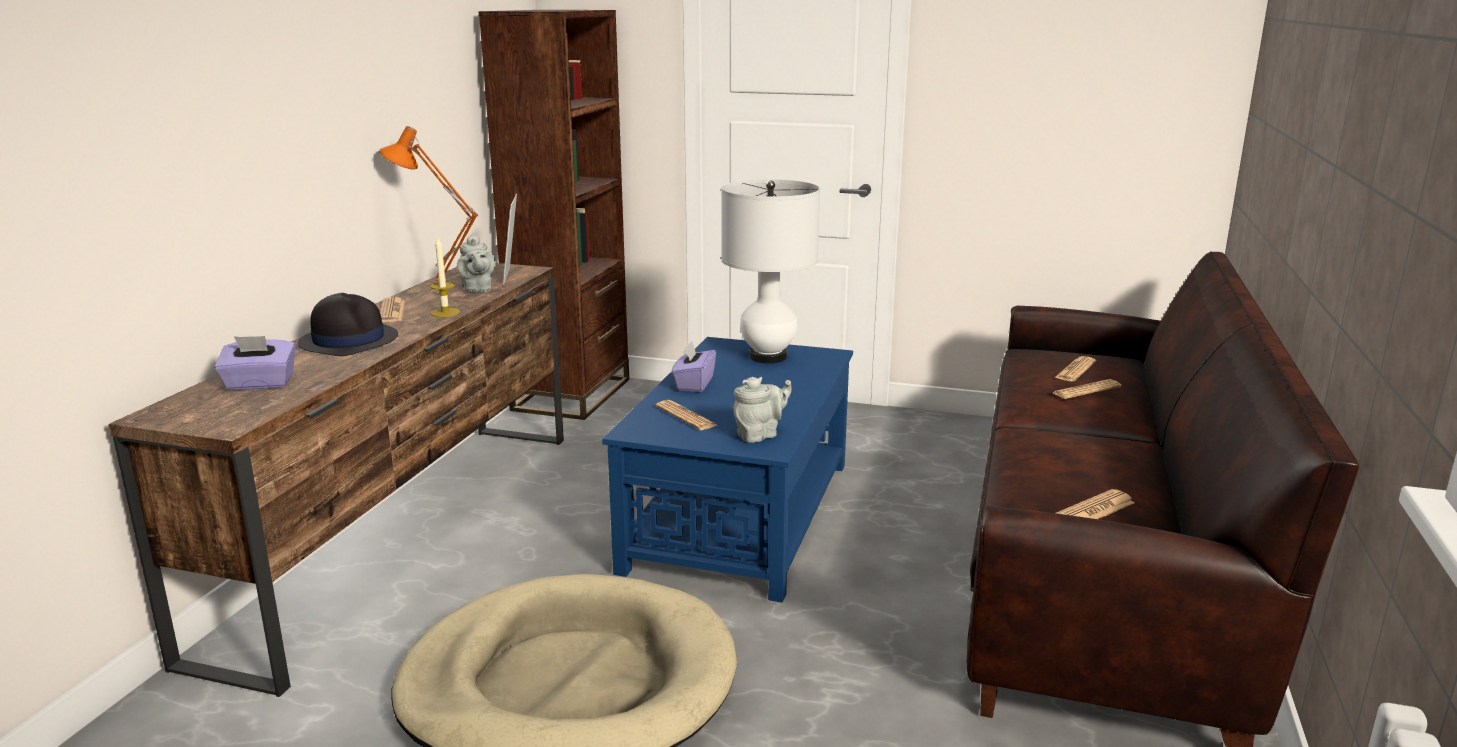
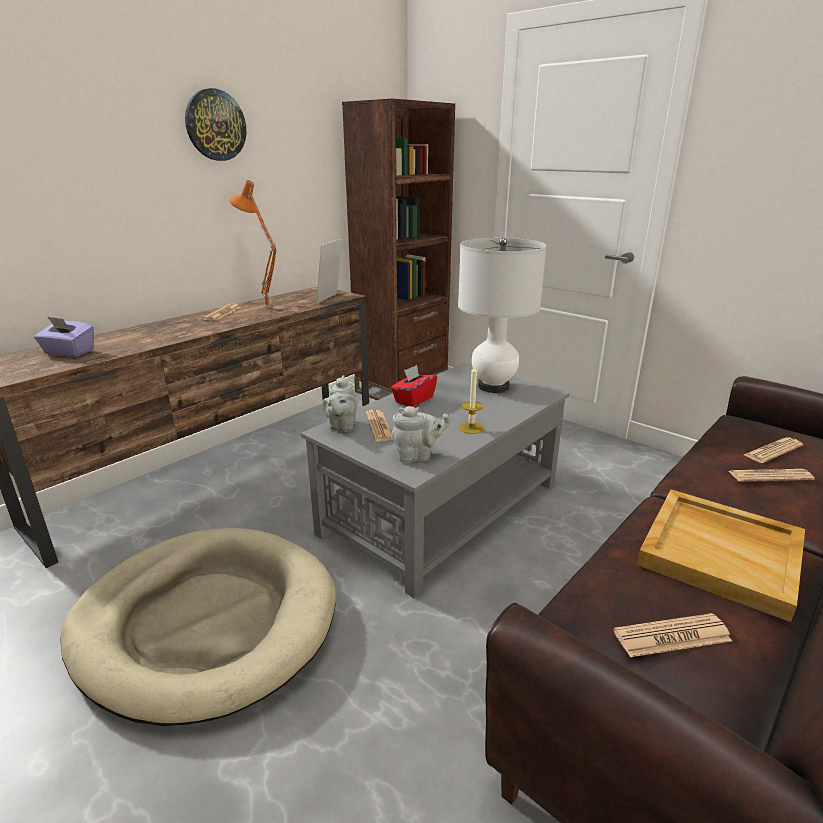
camera: 25 degrees right, 5 degrees up
(348, 340) = (166, 330): black hat -> none
(359, 56) = (215, 125): none -> wall clock
(445, 312) = (250, 318): candle -> candle (471, 428)
(477, 289) = (295, 305): grey teapot -> grey teapot (342, 426)
(694, 384) = (413, 399): purple tissue box -> red tissue box
(739, 515) = (441, 508): blue coffee table -> grey coffee table
(1090, 452) = (722, 553): none -> beige tray

